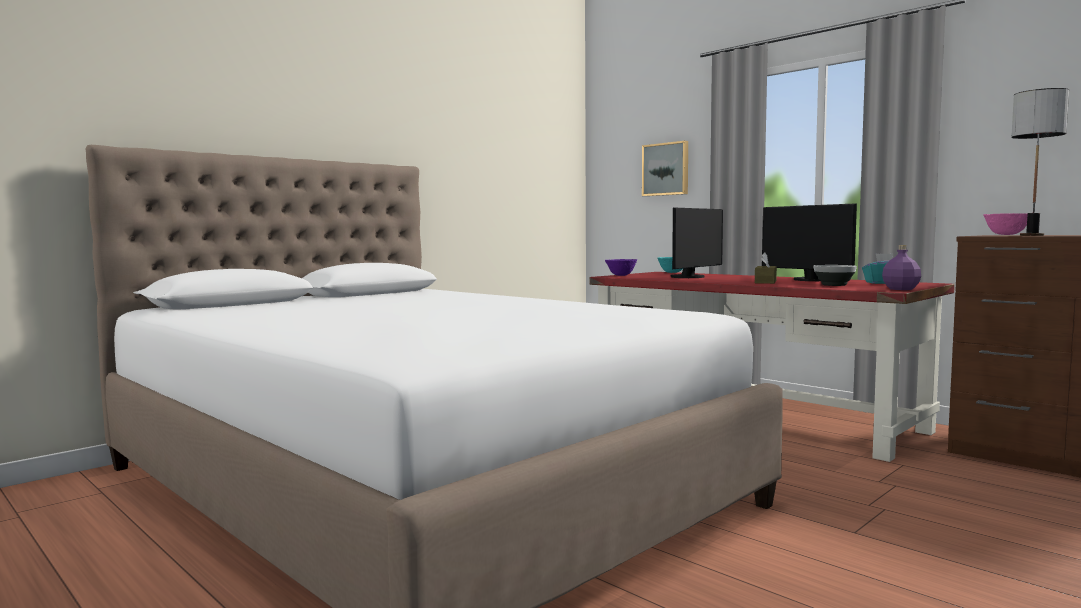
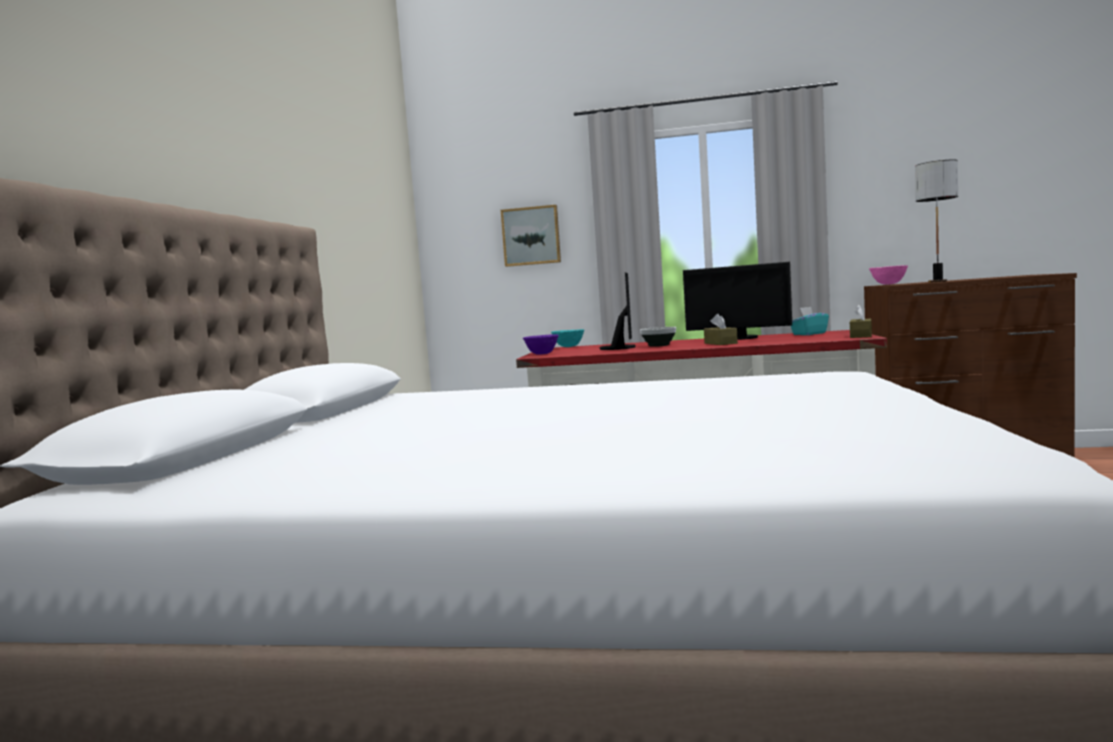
camera: 35 degrees left, 0 degrees up
(833, 285) = (790, 339): bowl -> bowl (658, 345)
(900, 289) = (861, 336): purple bottle -> brown tissue box

